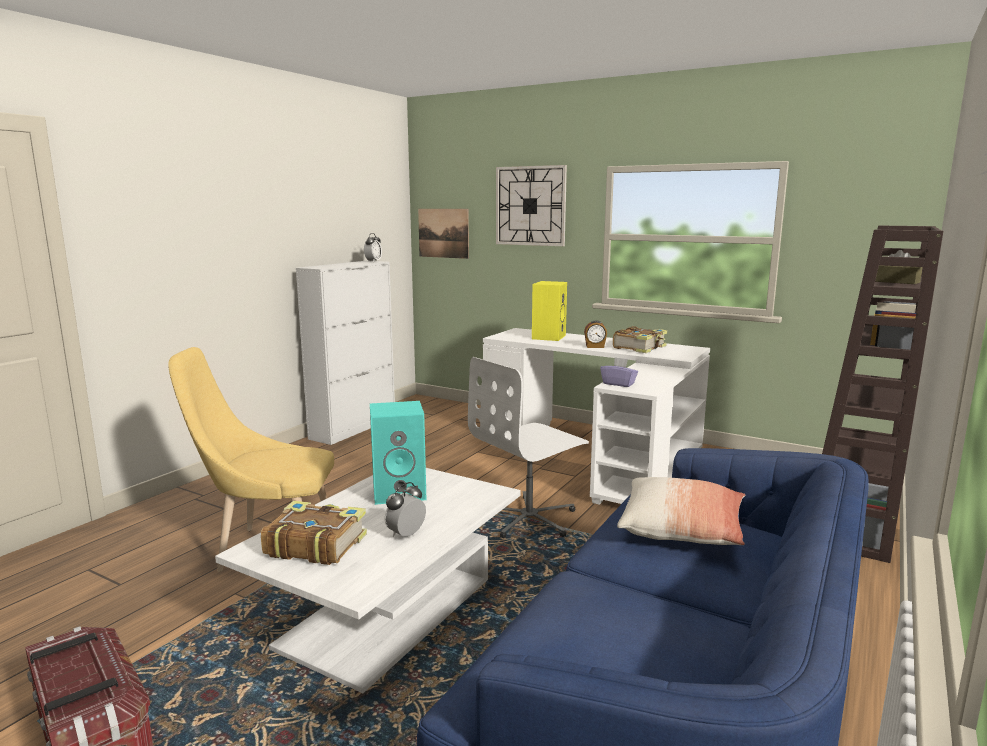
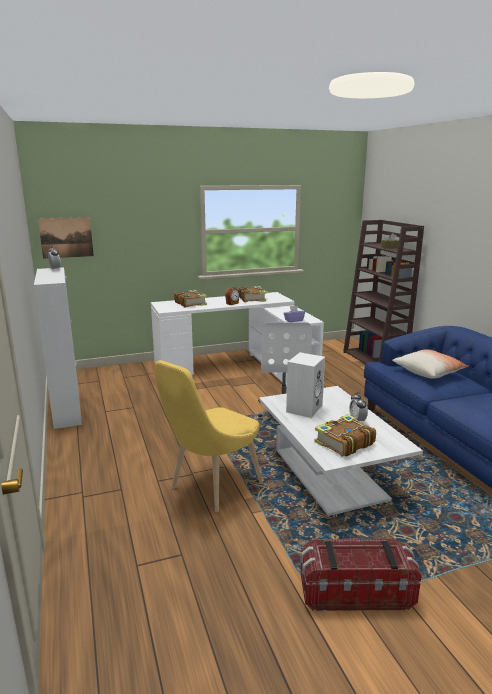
camera: 50 degrees left, 5 degrees up
(400, 492) = (304, 408): turquoise speaker -> white speaker
(530, 206) = (145, 213): wall clock -> none
(548, 337) = (190, 303): yellow speaker -> book

